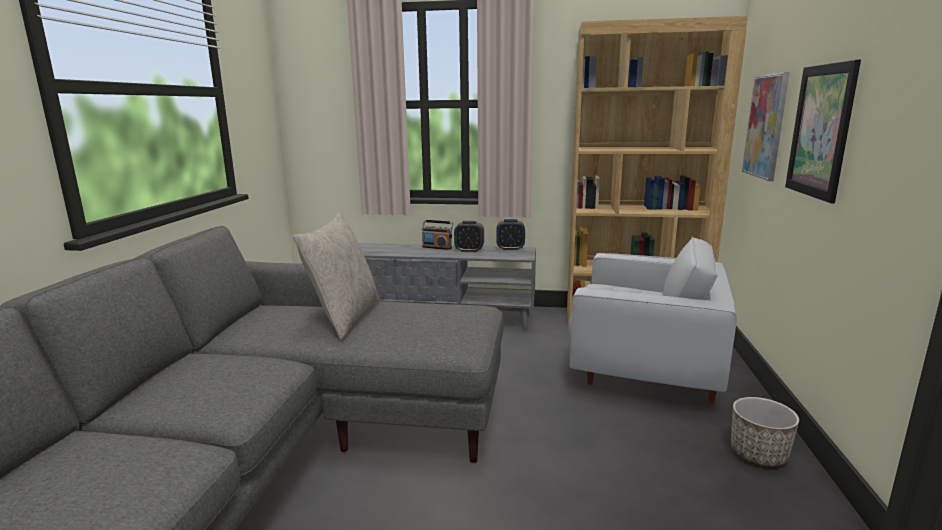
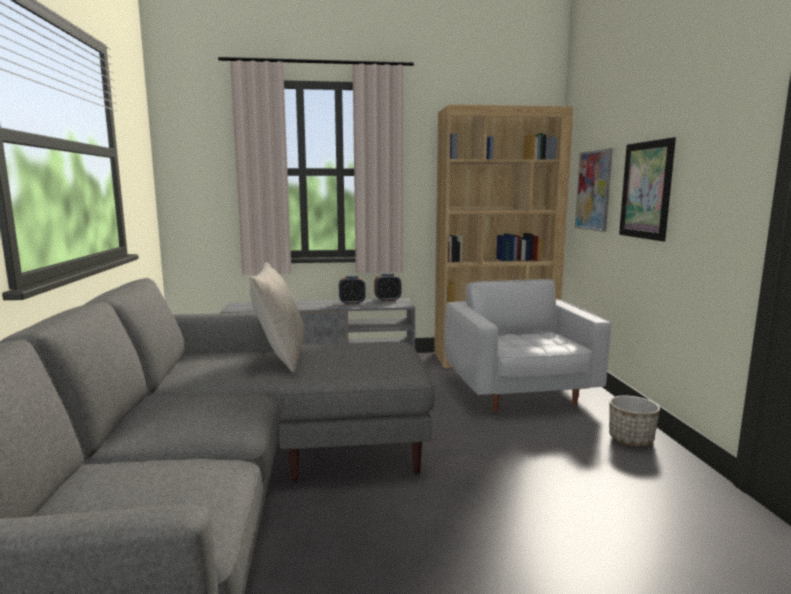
camera: 15 degrees left, 5 degrees down
(437, 247) = (320, 302): radio -> none
(643, 369) = (519, 392): white armchair -> white armchair turned 105 degrees counterclockwise

